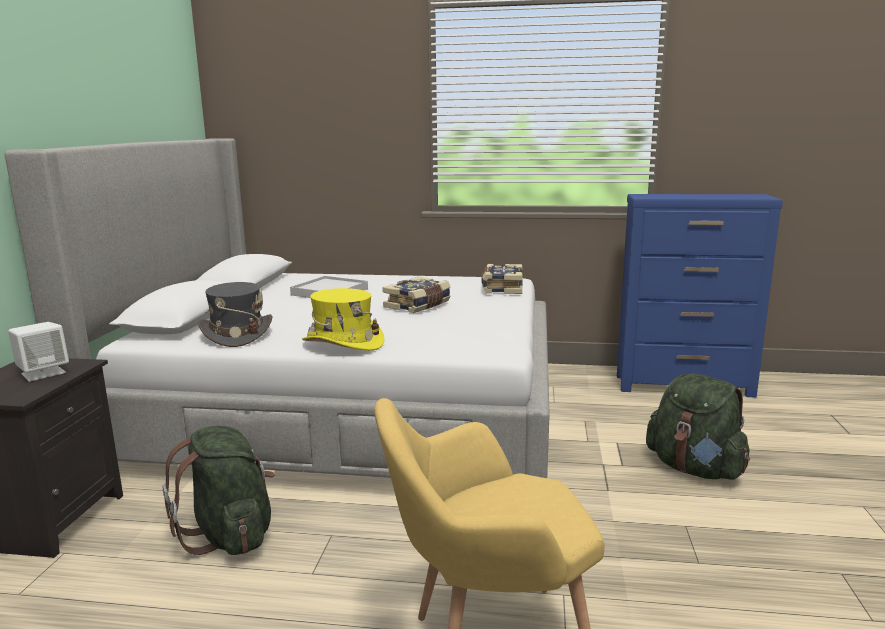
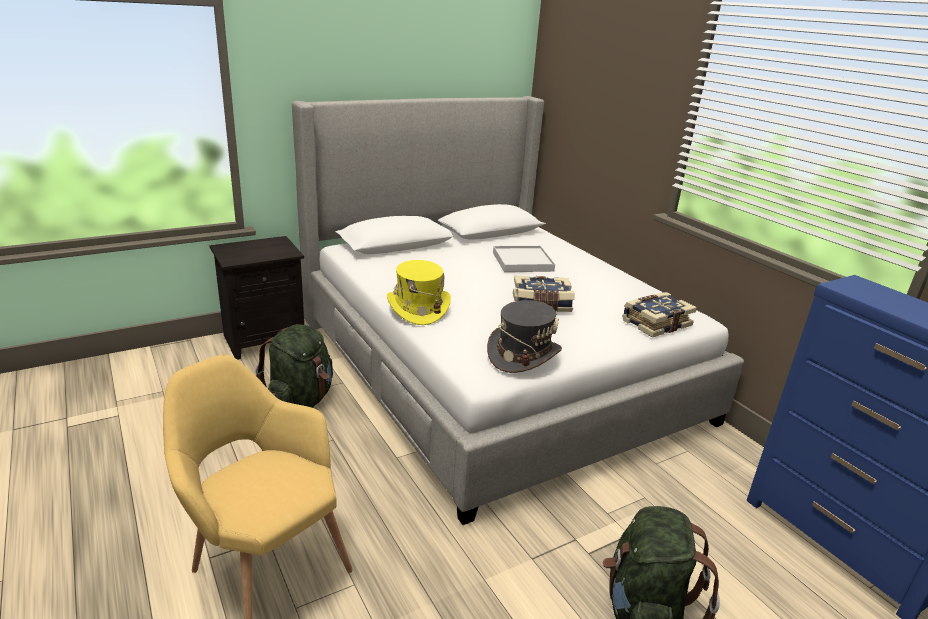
camera: 50 degrees right, 10 degrees up
(43, 373) = (267, 251): white speaker -> none
(237, 334) = (389, 270): grey hat -> grey hat (523, 354)

